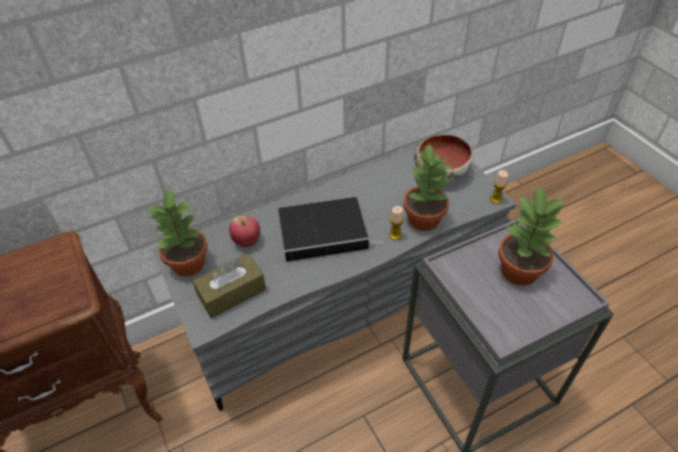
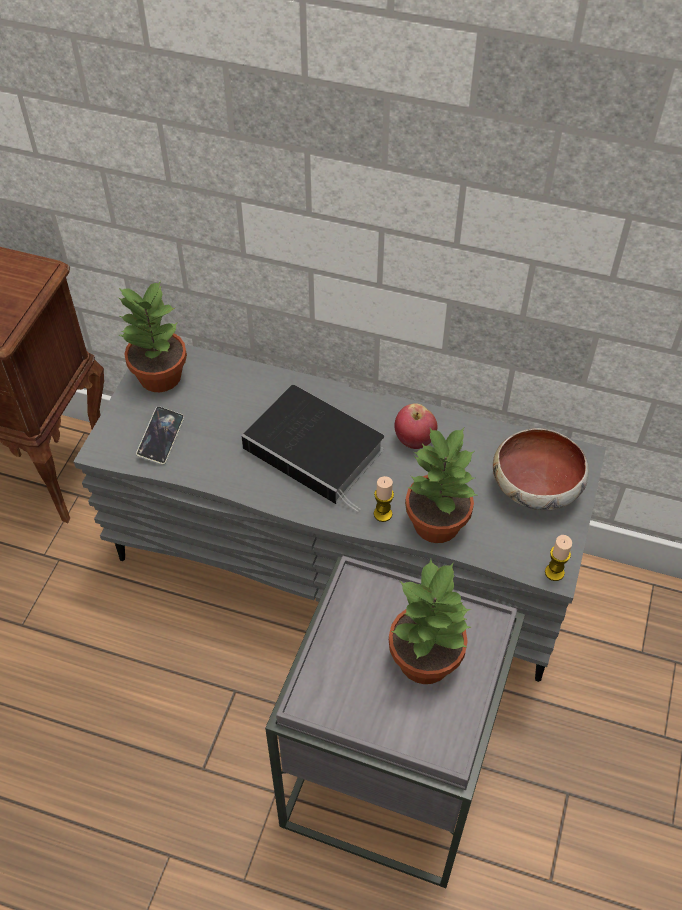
camera: 45 degrees right, 5 degrees up
(232, 293) = (161, 438): brown tissue box -> phone
(247, 241) = (234, 397): apple -> apple (414, 440)

